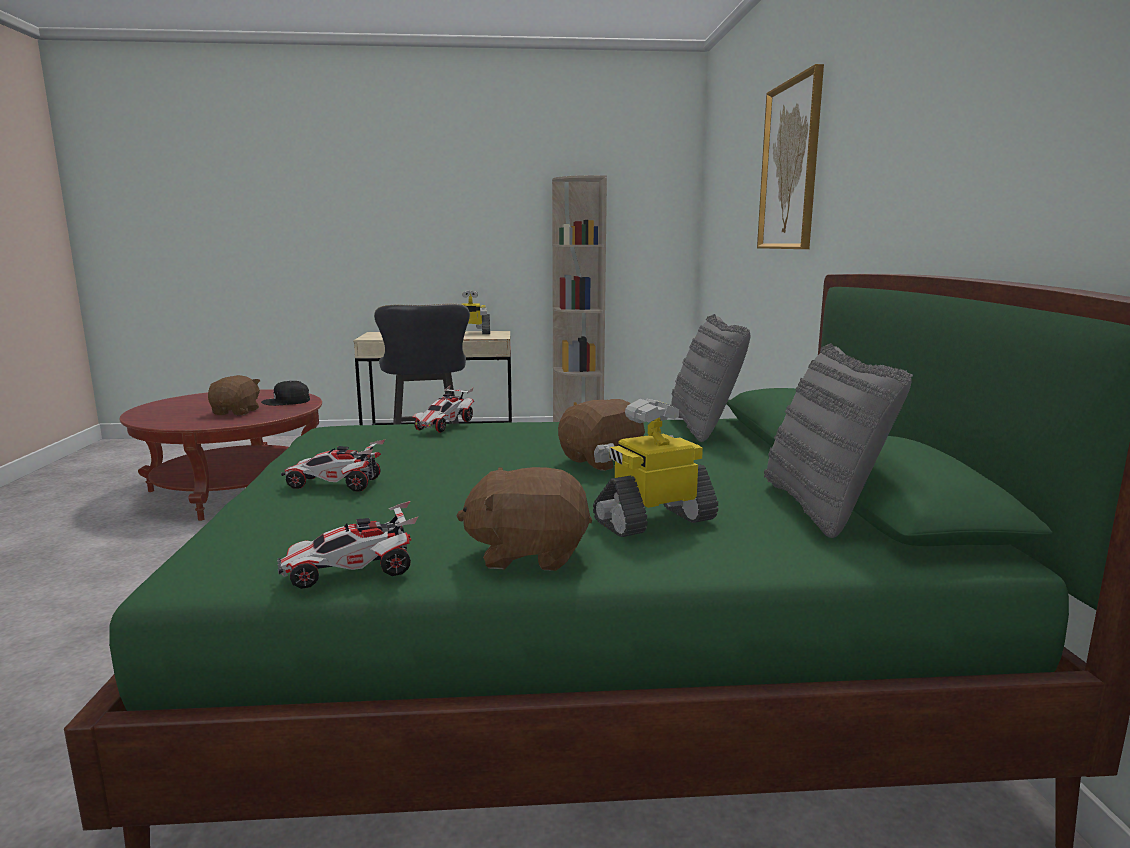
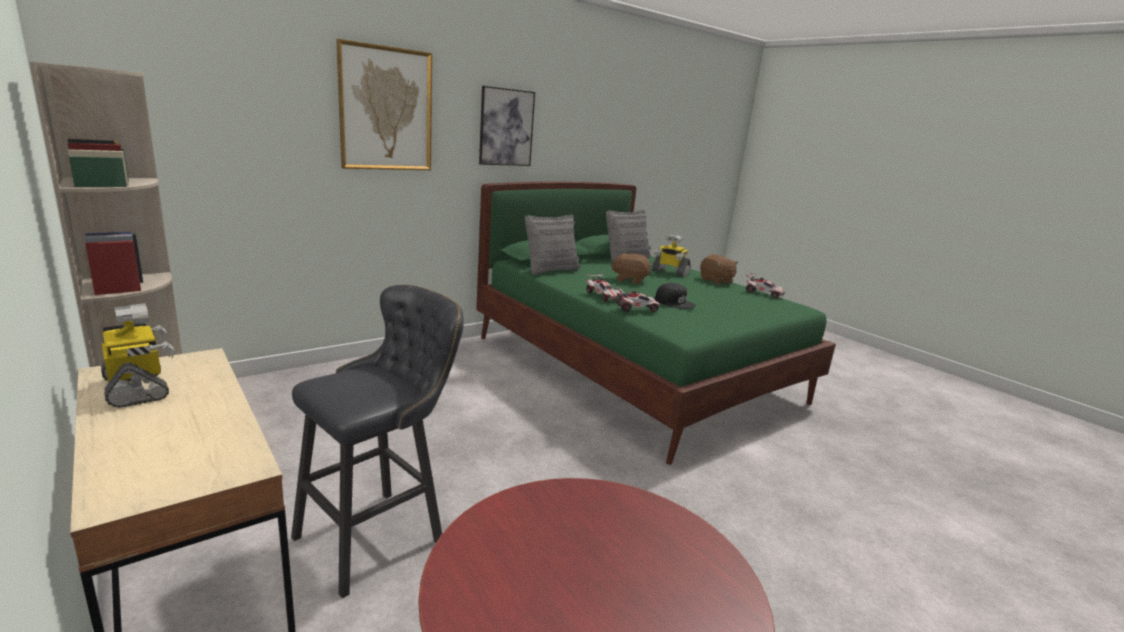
camera: 125 degrees left, 5 degrees up
(237, 412) = (607, 538): brown plush toy -> none
(286, 401) = (509, 533): black cap -> black cap (674, 302)
(334, 484) = (733, 310): toy car -> toy car (602, 296)
(887, 156) = (506, 127): none -> picture

